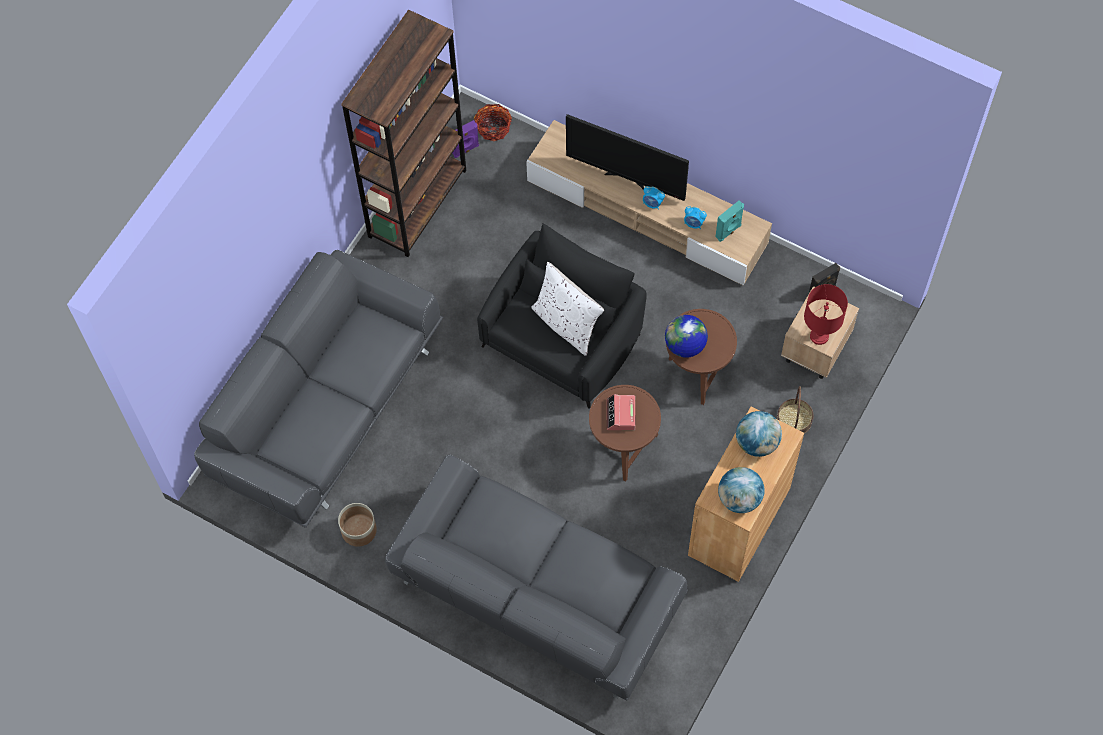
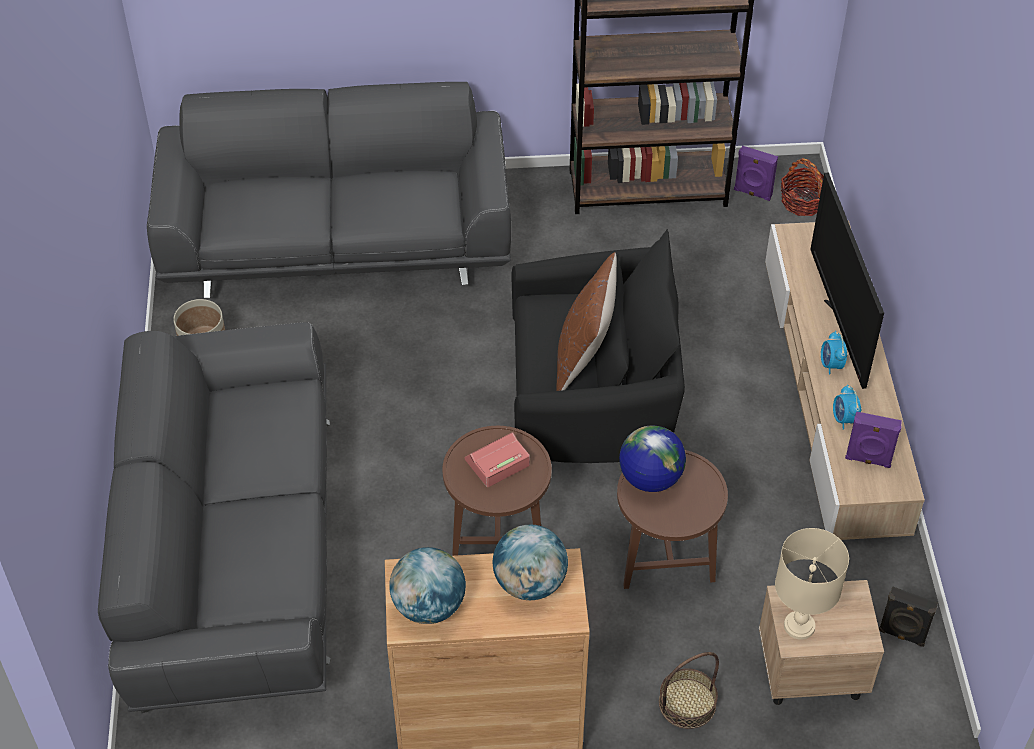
camera: 55 degrees right, 15 degrees down
(567, 324) = (584, 356): white pillow -> brown pillow
(729, 231) = (868, 460): turquoise speaker -> purple speaker
(819, 336) = (798, 626): red table lamp -> beige table lamp

